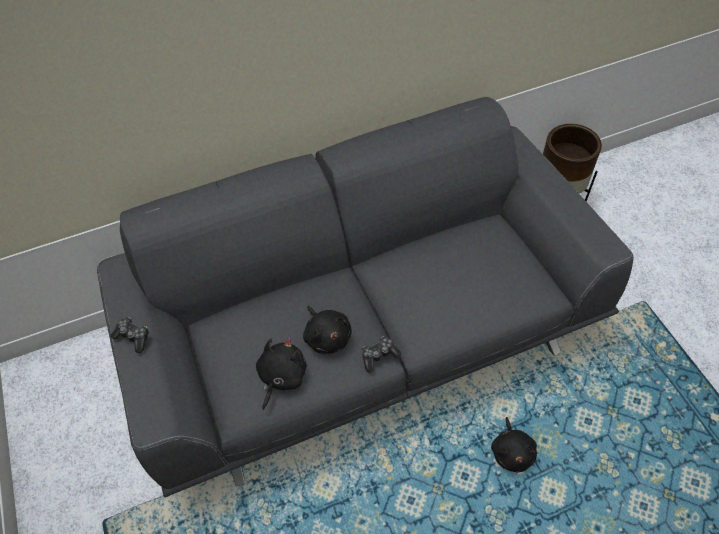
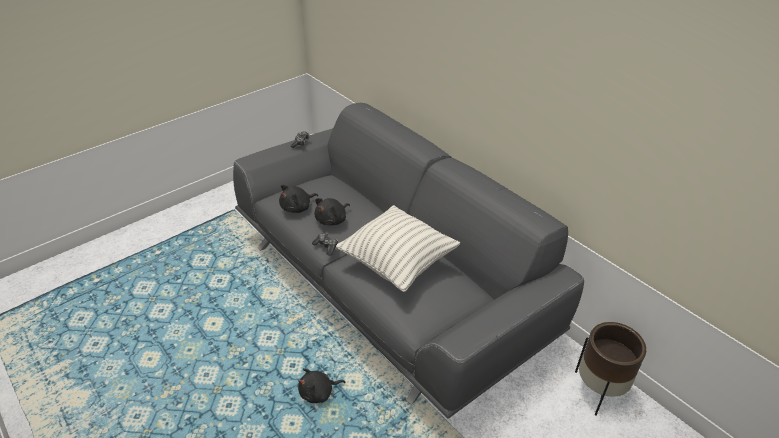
camera: 70 degrees right, 15 degrees down
(281, 377) = (298, 207): black plush toy -> black plush toy turned 135 degrees clockwise
(440, 281) = (398, 263): none -> pillow

